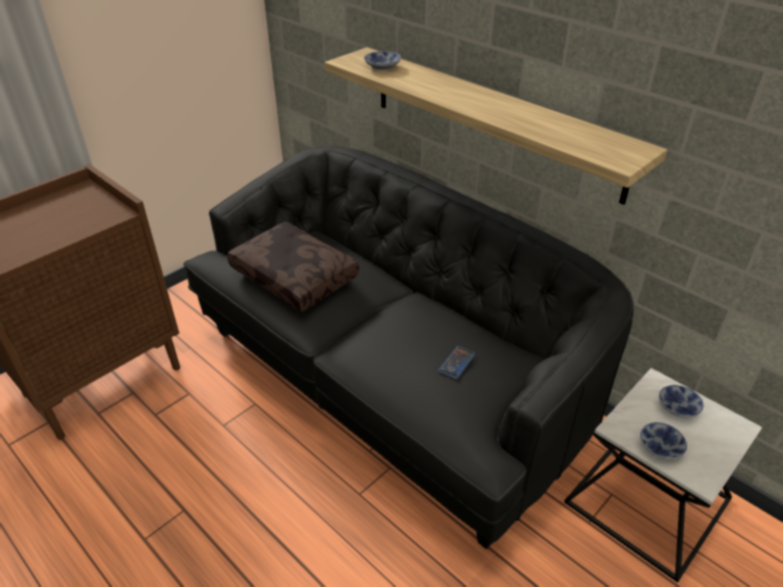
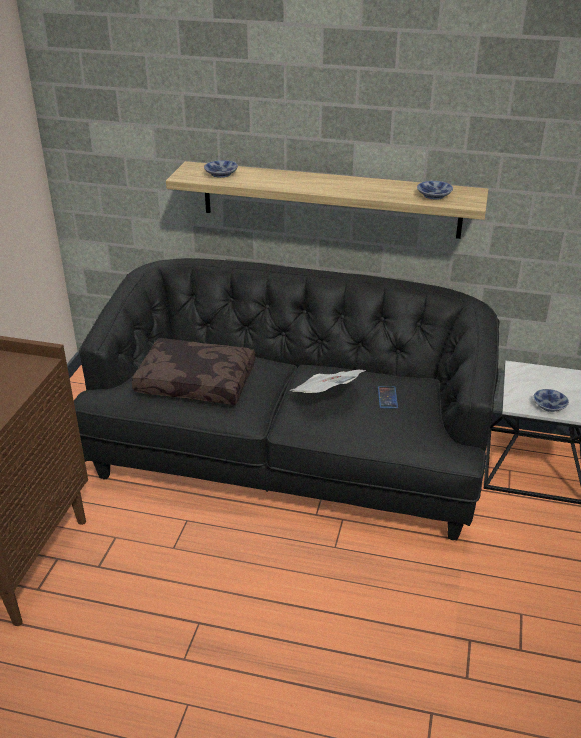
camera: 30 degrees left, 5 degrees down
(399, 336) = (326, 397): none -> newspaper
(679, 407) = (541, 378): bowl -> bowl (435, 195)

